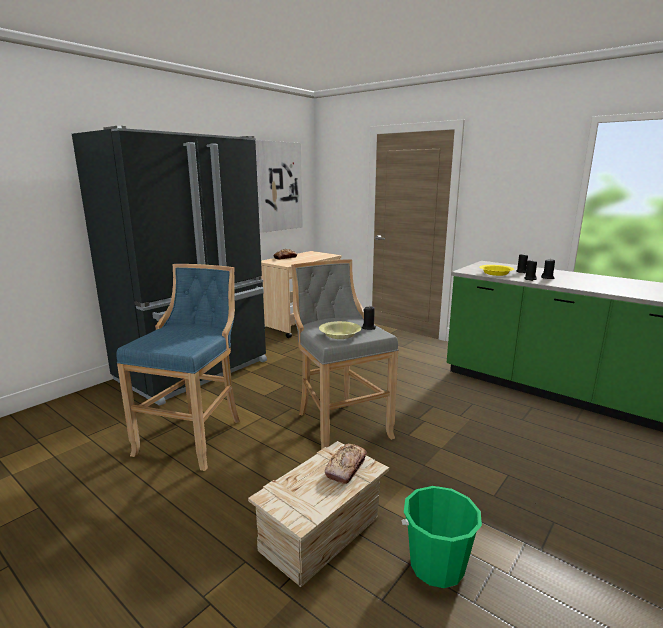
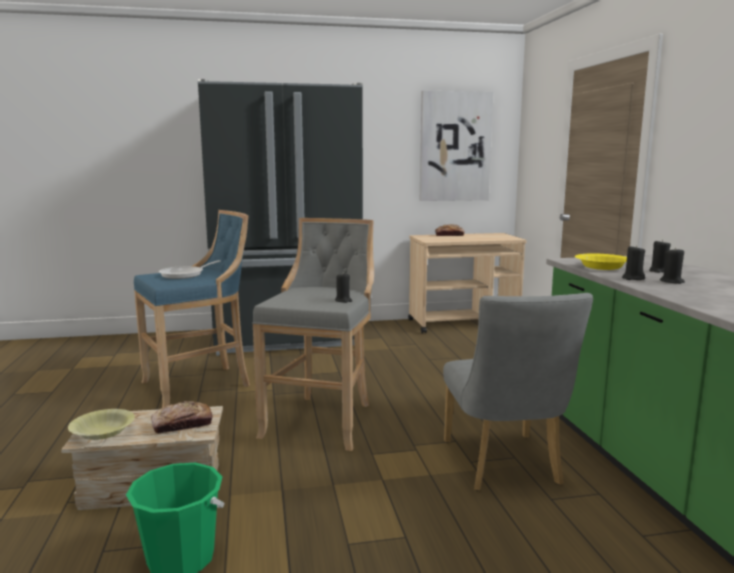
camera: 40 degrees right, 5 degrees down
(173, 335) = (186, 274): none -> frying pan
(340, 335) = (297, 300): yellow bowl -> yellow bowl (102, 432)
(478, 411) = (504, 467): none -> grey chair

